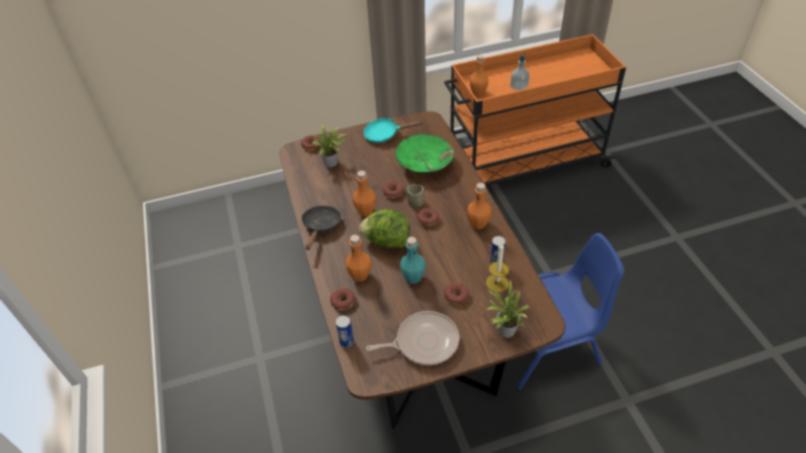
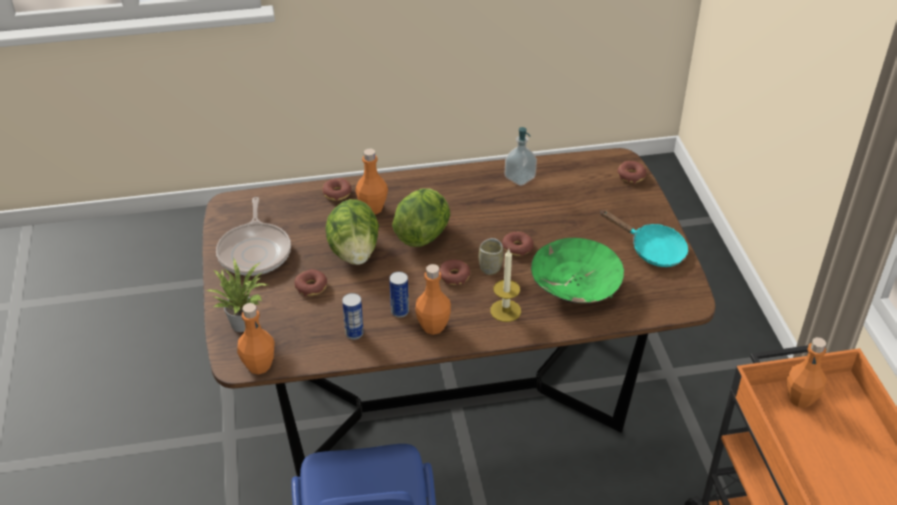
camera: 95 degrees right, 5 degrees down
(321, 226) = (464, 180): black frying pan -> none
(332, 163) = (589, 194): potted plant -> none
(346, 342) = (280, 193): can -> can (400, 311)
(365, 211) = (484, 219): orange bottle -> orange bottle (259, 366)
(385, 134) = (652, 250): turquoise frying pan -> turquoise frying pan turned 120 degrees clockwise
(413, 277) = (354, 252): turquoise bottle -> lettuce
(497, 283) = (319, 328): candle -> candle (505, 310)
(519, 87) = (826, 467): soap dispenser -> soap dispenser (520, 178)

